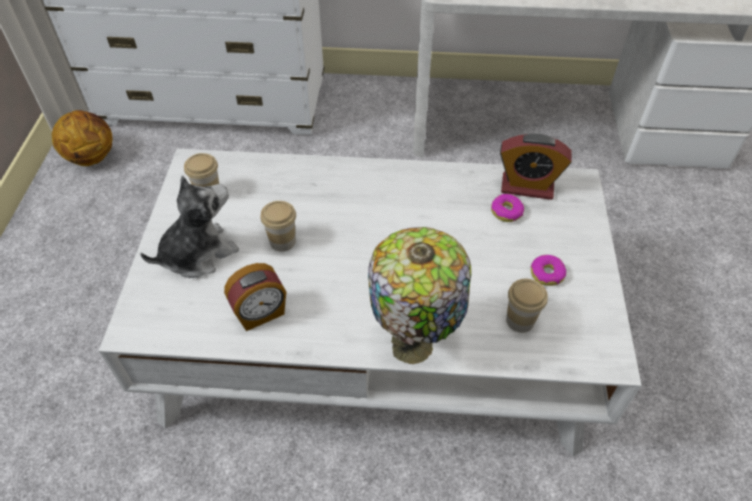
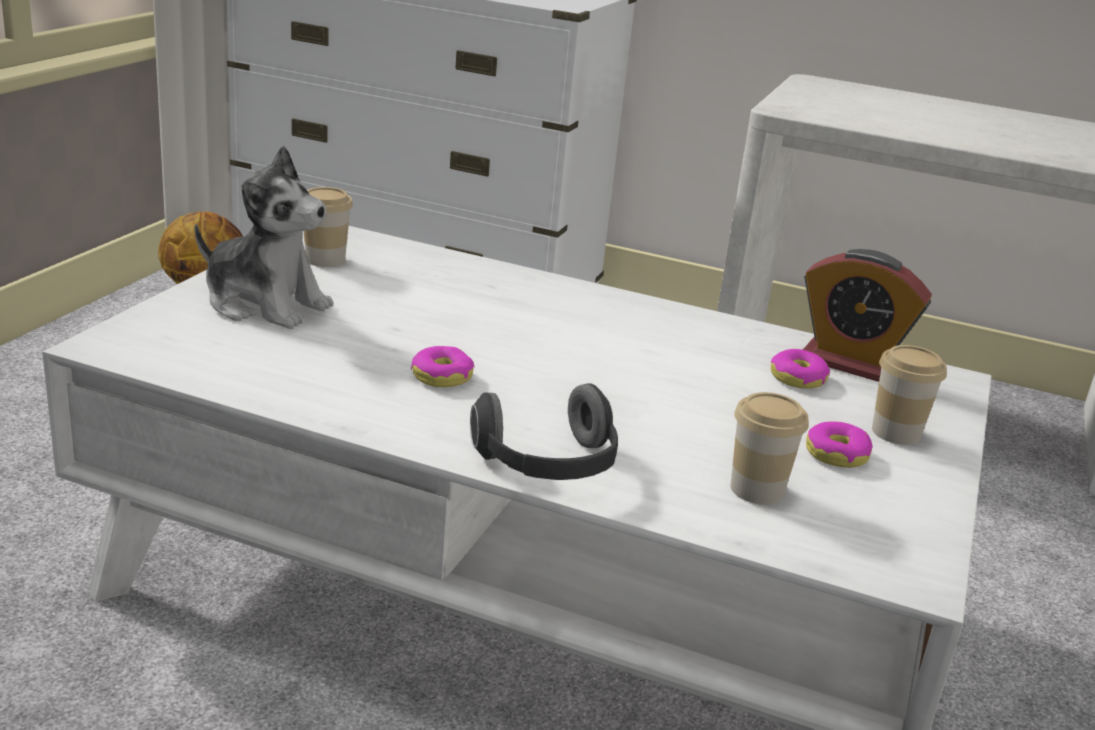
camera: 15 degrees right, 25 degrees down
(198, 253) = (265, 304): plush toy -> plush toy turned 45 degrees clockwise
(260, 314) = (314, 377): alarm clock -> none
(282, 241) = (402, 322): cup -> cup (896, 432)
(327, 285) = (442, 376): none -> donut
(415, 343) = (548, 466): table lamp -> headphones

